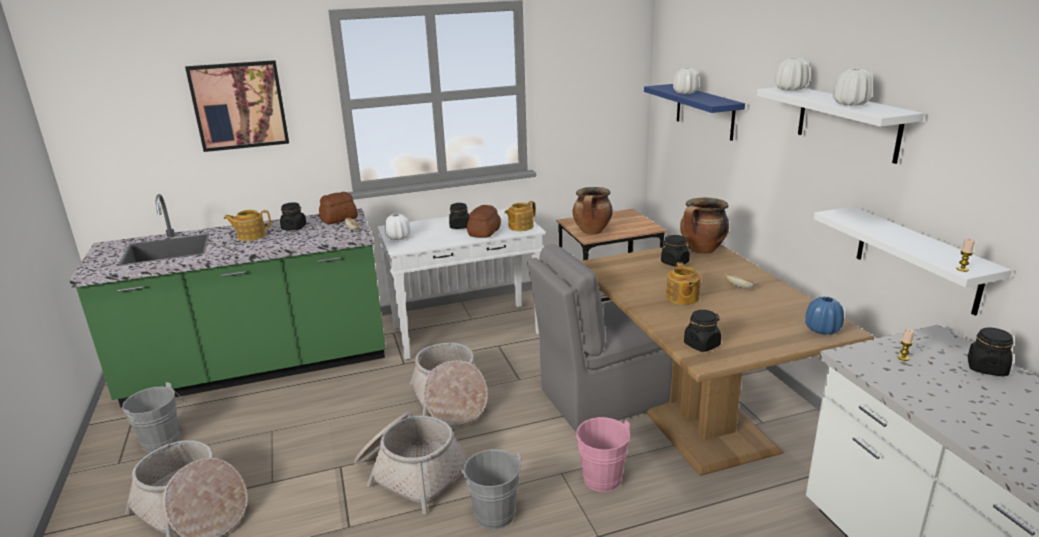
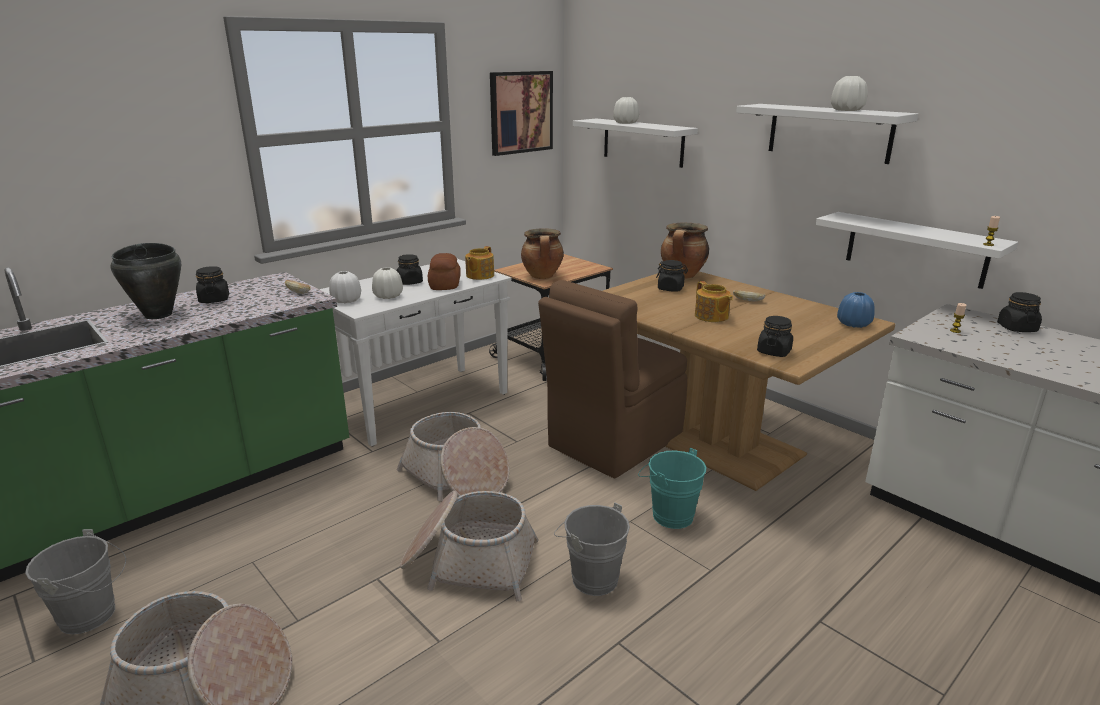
camera: 25 degrees left, 0 degrees up
(239, 105) = (107, 141): picture -> picture (521, 112)
(250, 236) = (159, 315): teapot -> black cooking pot
(338, 219) = (267, 285): bread -> none
(600, 476) = (668, 514): pink bucket -> turquoise bucket
(601, 398) = (613, 442): grey chair -> brown chair
(704, 111) = (643, 142): blue shelf -> white shelf
(790, 89) = (767, 105): white vase -> white vase (388, 296)

